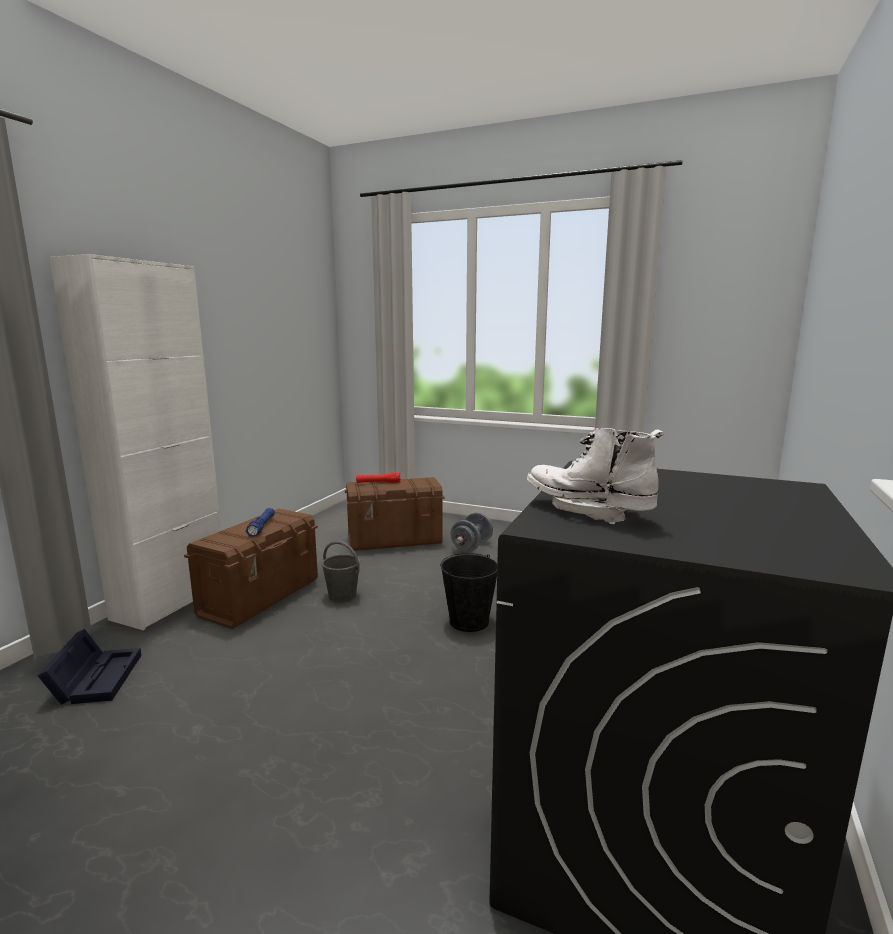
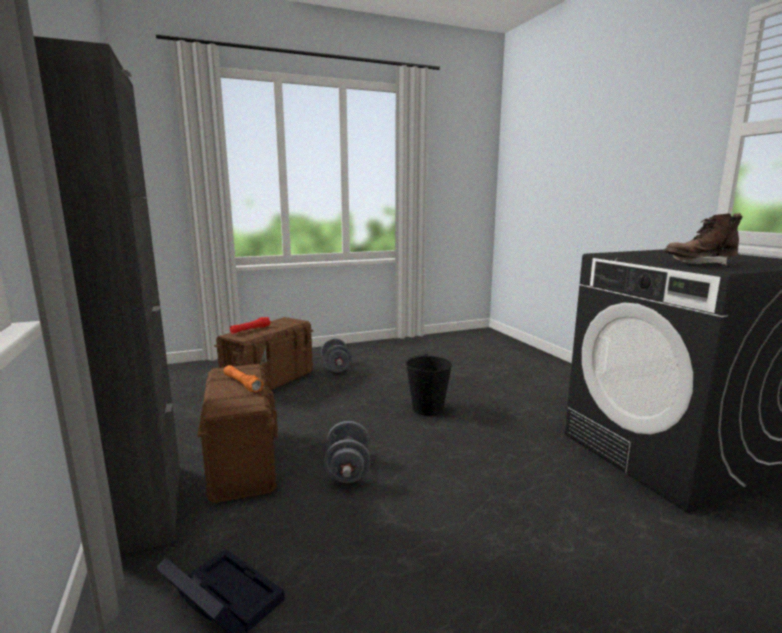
camera: 45 degrees left, 0 degrees up
(171, 601) = (146, 507): white cabinet -> black cabinet
(262, 527) = (242, 384): blue flashlight -> orange flashlight
(300, 640) = (348, 470): none -> grey dumbbell
(343, 595) = (312, 430): grey bucket -> none
(588, 511) = (699, 264): white boot -> brown boot

